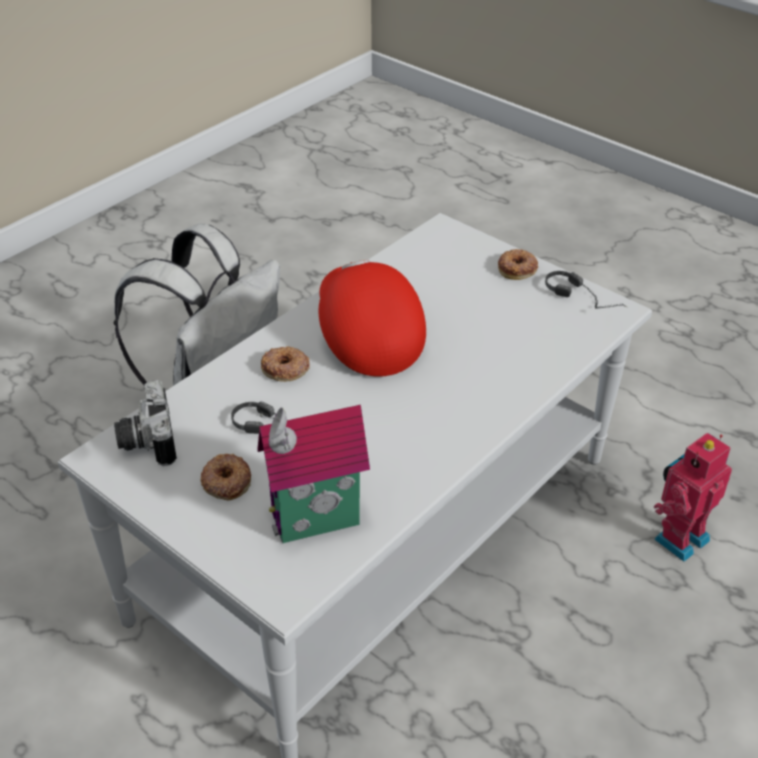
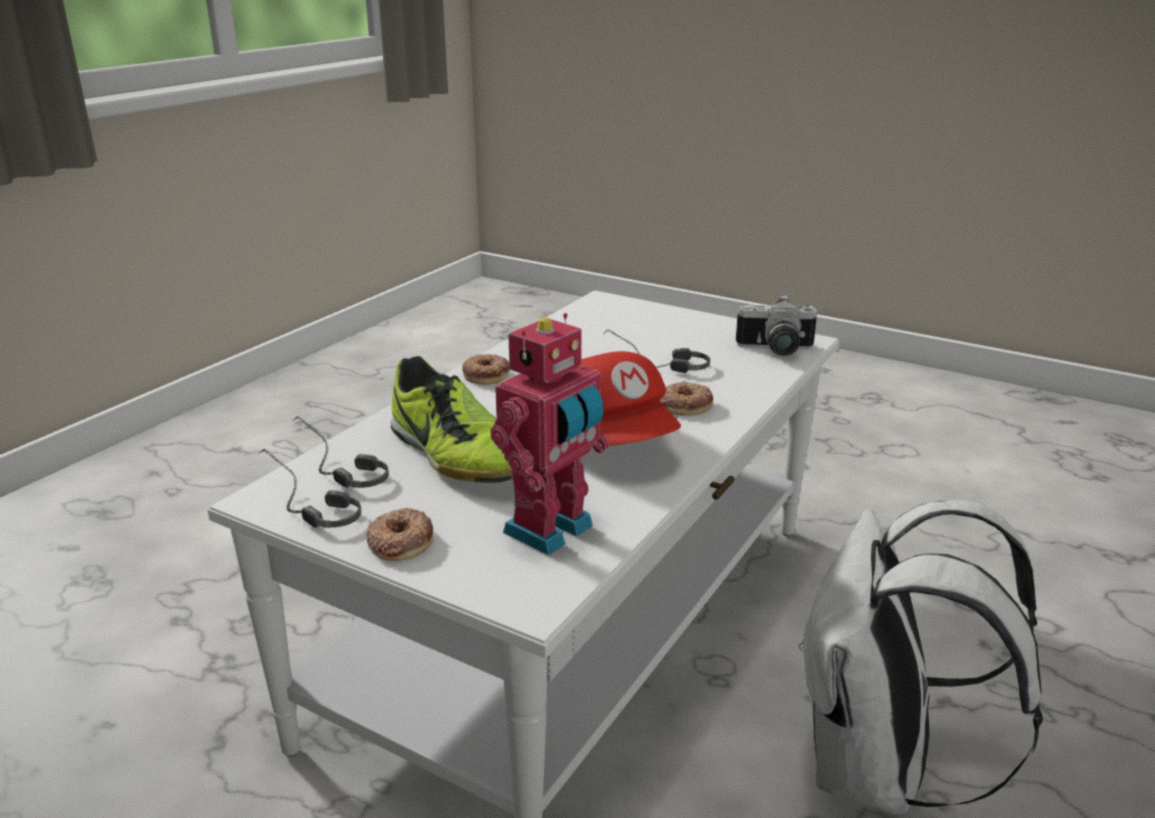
camera: 170 degrees right, 15 degrees down
(146, 440) = (775, 351): camera -> camera turned 120 degrees clockwise
(226, 481) = (683, 337): donut -> donut (486, 374)
(317, 525) = (594, 324): toy house -> none
(484, 332) = (457, 456): none -> shoe
(575, 329) = (332, 469): none -> headphones
(678, 537) = (215, 666): toy robot -> toy robot (553, 531)

